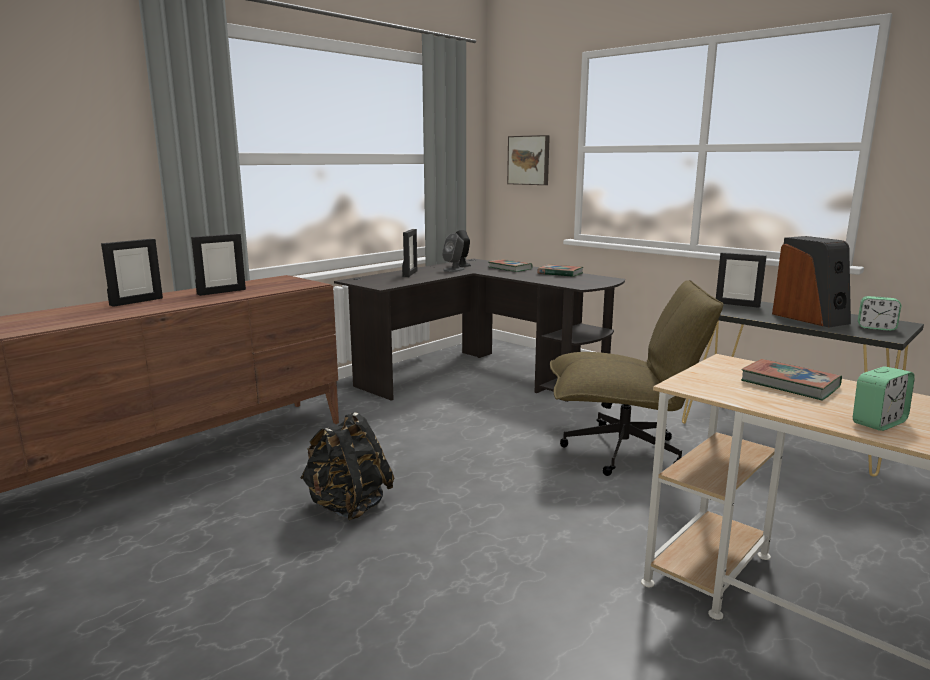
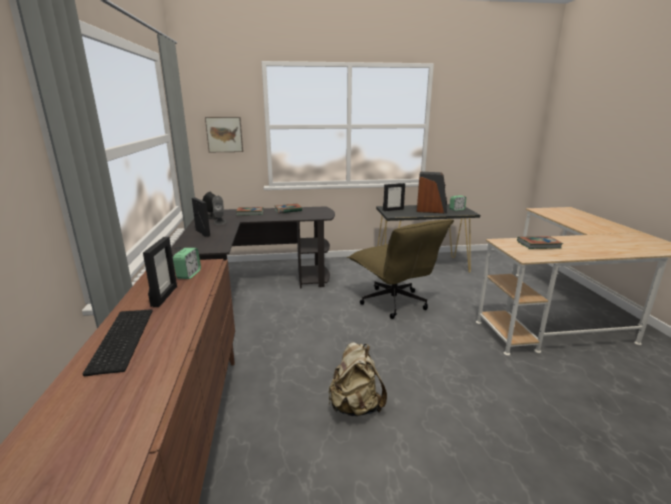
camera: 50 degrees left, 5 degrees up
(136, 301) = (120, 338): picture frame -> keyboard
(348, 506) = (355, 406): black backpack -> beige backpack
(620, 451) = (392, 302): beige office chair -> beige office chair turned 105 degrees clockwise
(878, 422) = (589, 251): alarm clock -> alarm clock (189, 274)

